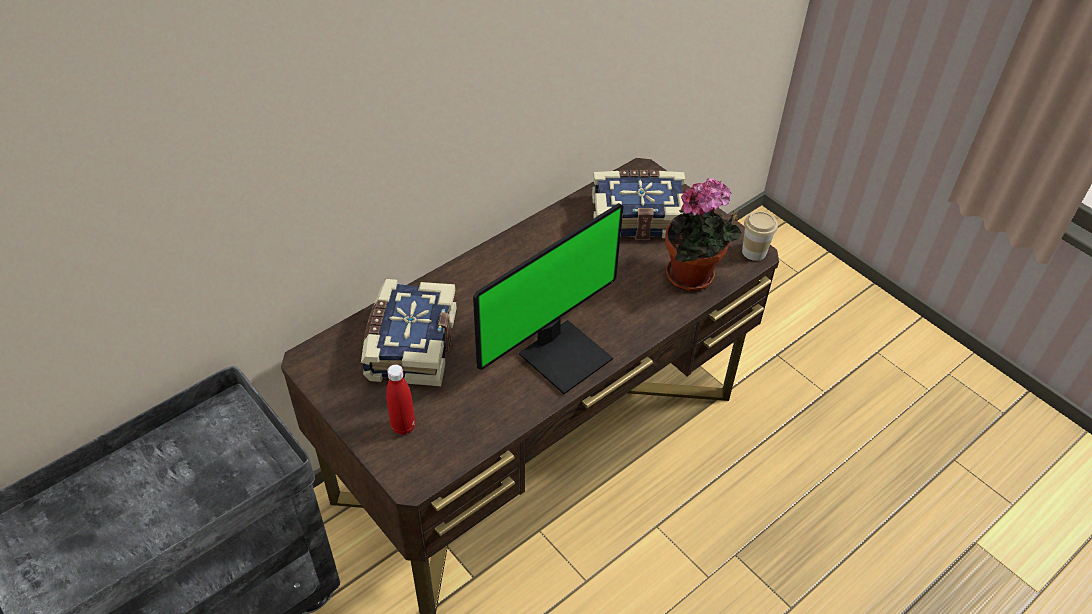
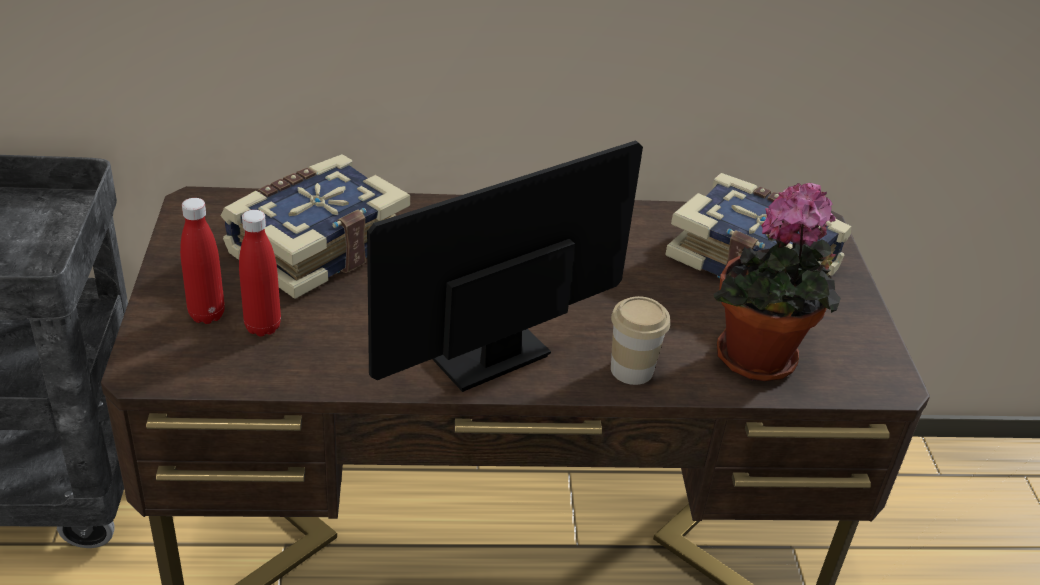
camera: 35 degrees right, 10 degrees down
(441, 414) = (263, 327): none -> red bottle
(563, 354) = (479, 349): monitor -> monitor turned 150 degrees clockwise
(754, 252) = (888, 380): cup -> cup (631, 370)

